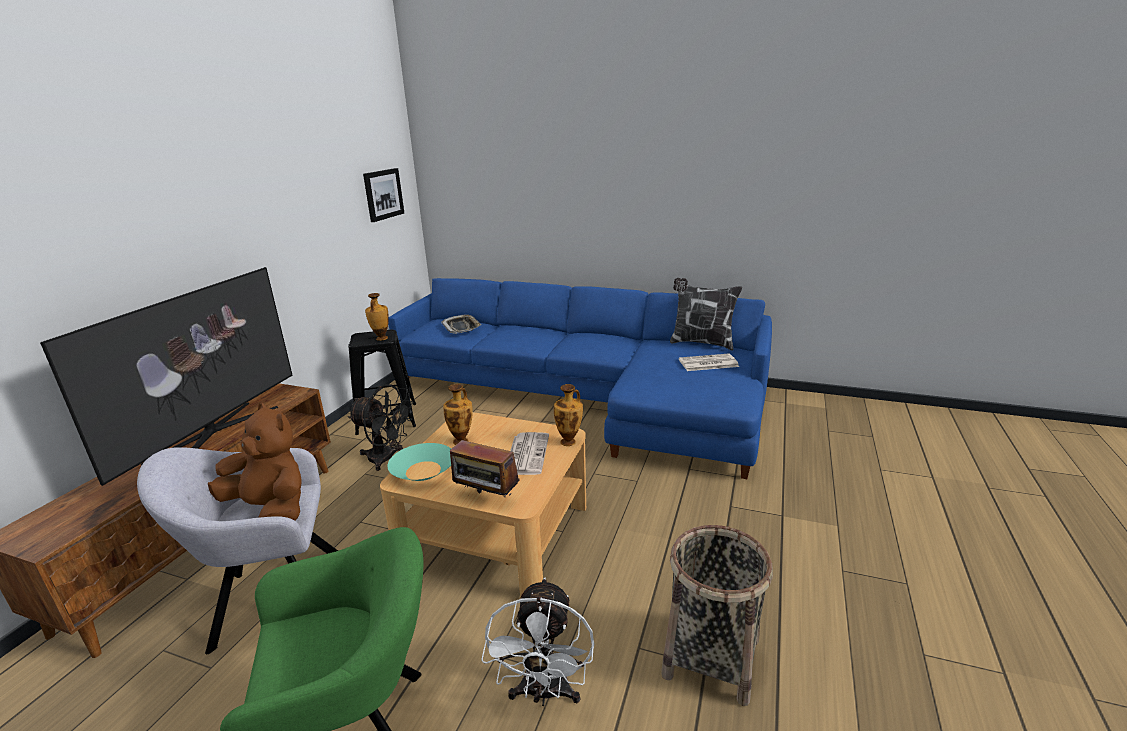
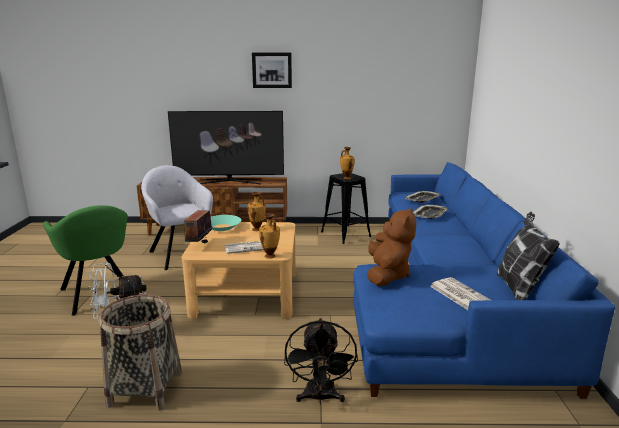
camera: 70 degrees right, 5 degrees down
(271, 509) = (182, 209): brown plush toy -> brown plush toy (387, 275)
(383, 194) = (426, 90): picture -> picture (272, 70)
(387, 458) = (302, 246): black fan -> black fan (320, 398)
(513, 334) = (430, 215): none -> tray

